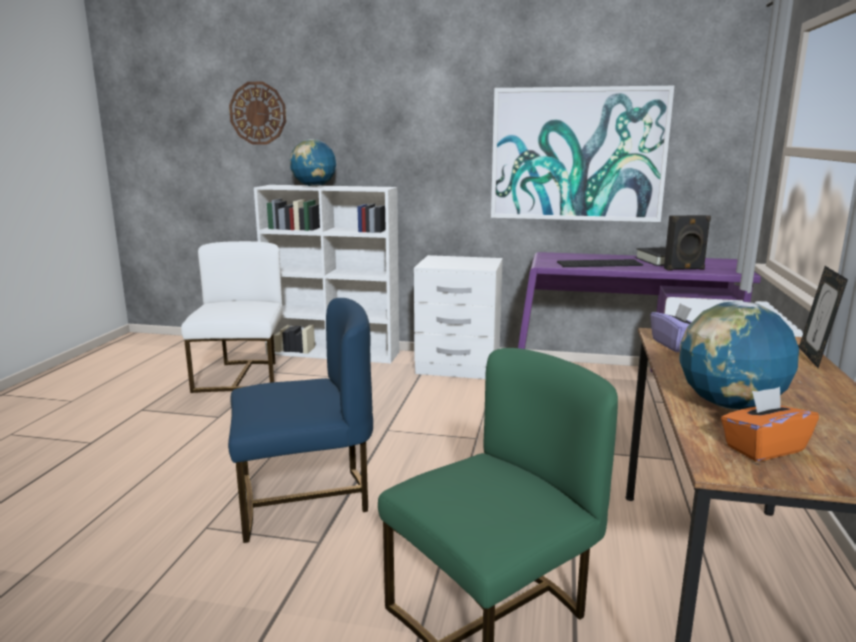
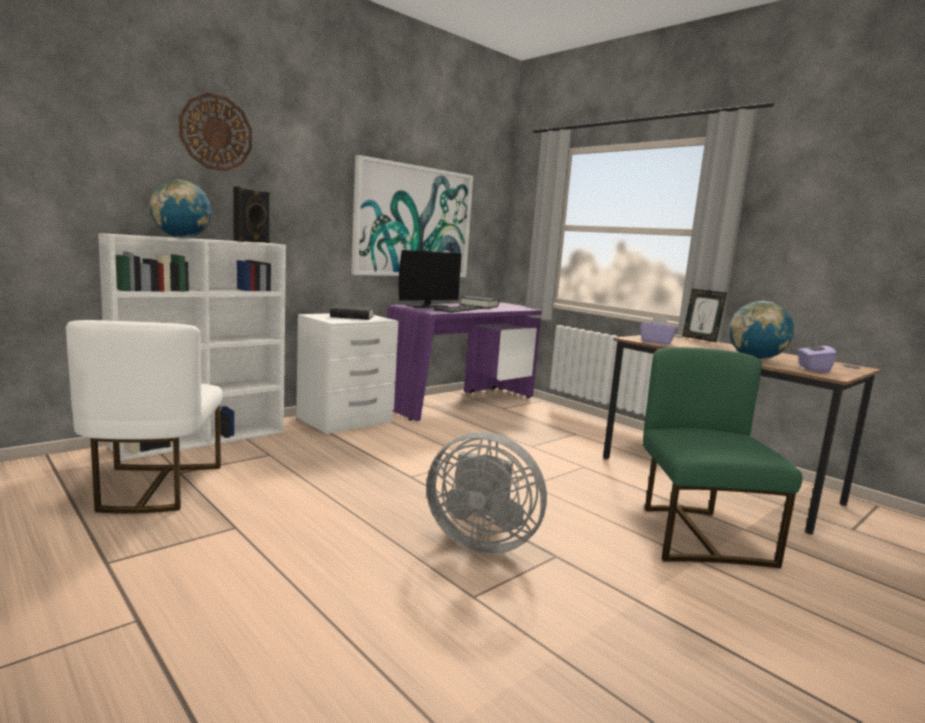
camera: 55 degrees left, 5 degrees down
(242, 377) = (153, 488): white chair -> white chair turned 135 degrees counterclockwise
(258, 113) = (76, 135): wall clock -> wall clock (216, 133)
(304, 499) = (481, 541): blue chair -> grey fan
(465, 262) = (352, 316): none -> black book
(576, 256) = (427, 306): none -> monitor
(684, 269) = (508, 309): black speaker -> black speaker (253, 242)
(763, 448) = (812, 368): orange tissue box -> purple tissue box

